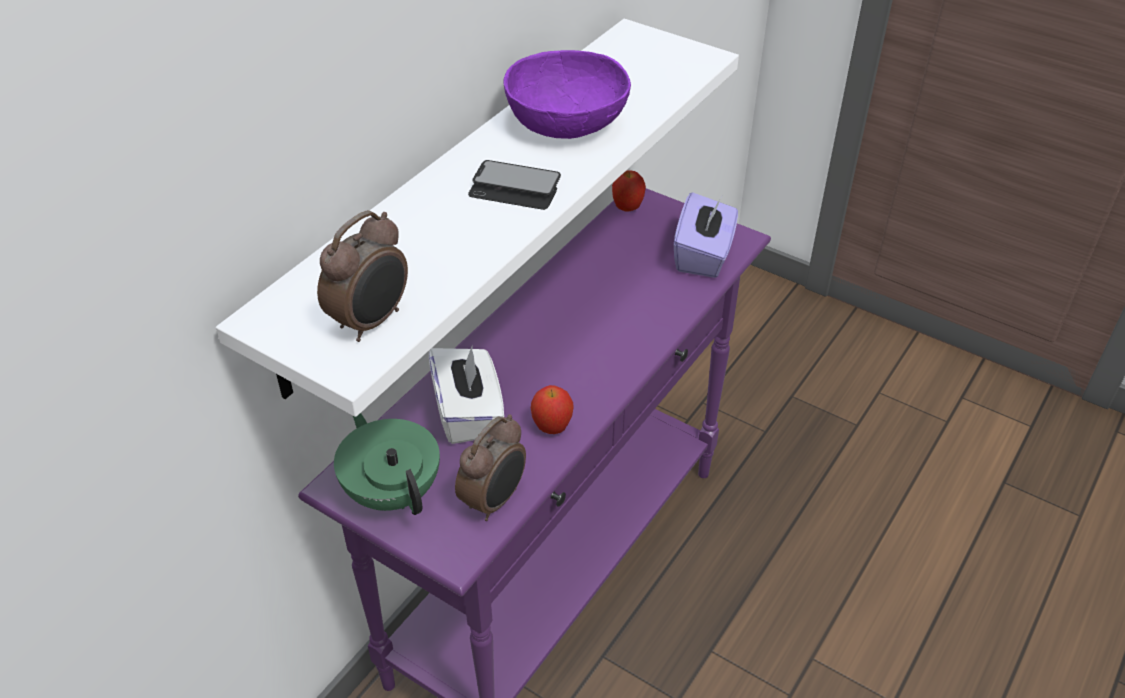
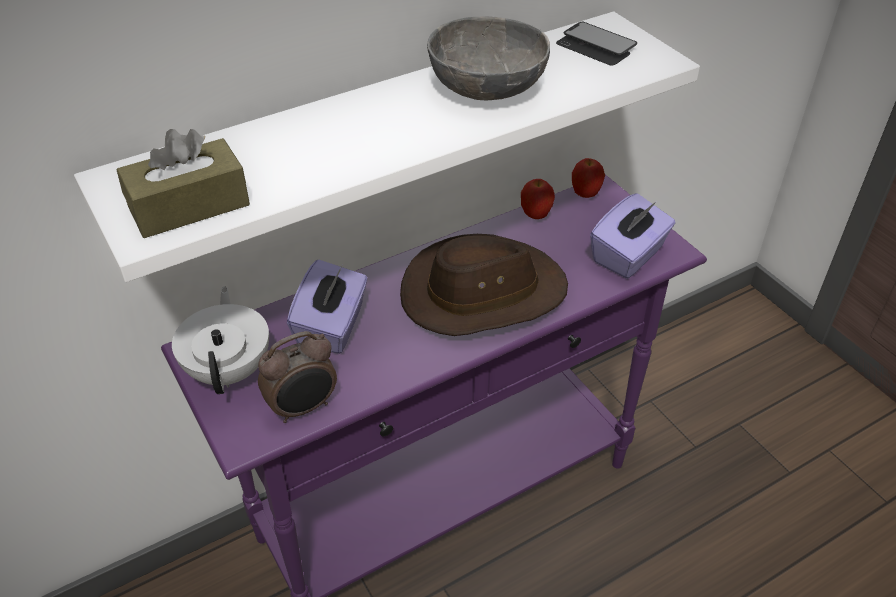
camera: 25 degrees right, 0 degrees up
(372, 321) = (189, 206): alarm clock -> brown tissue box
(392, 490) = (230, 369): green teapot -> white teapot
(468, 413) = (332, 327): white tissue box -> purple tissue box
(515, 187) = (397, 129): phone -> phone (596, 46)
(552, 428) = (392, 363): apple -> apple (535, 216)
(567, 124) = (487, 88): purple bowl -> grey bowl
(592, 333) = (482, 293): none -> brown hat

